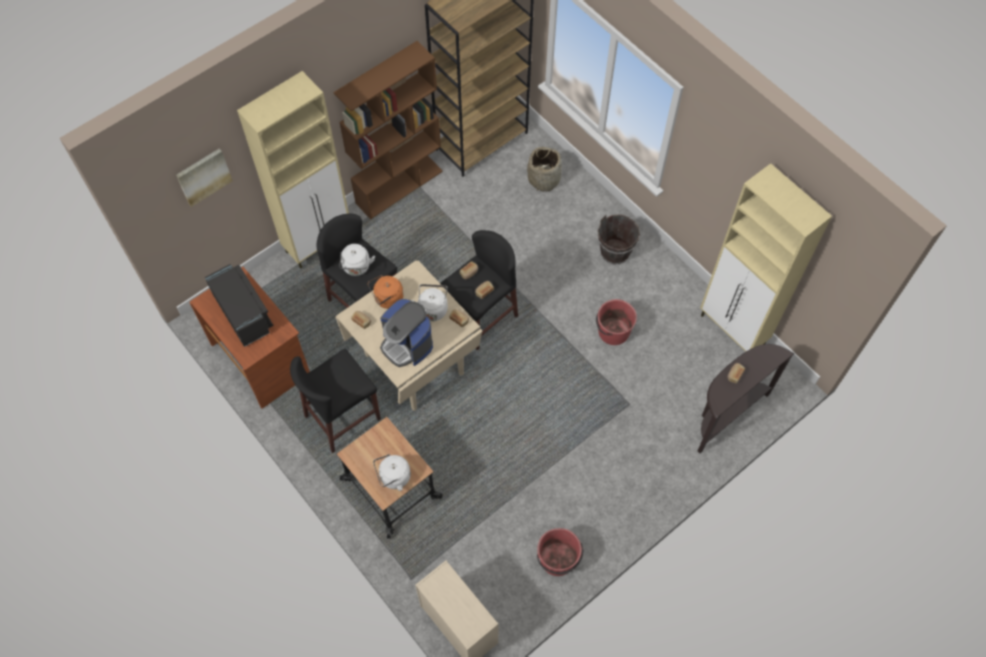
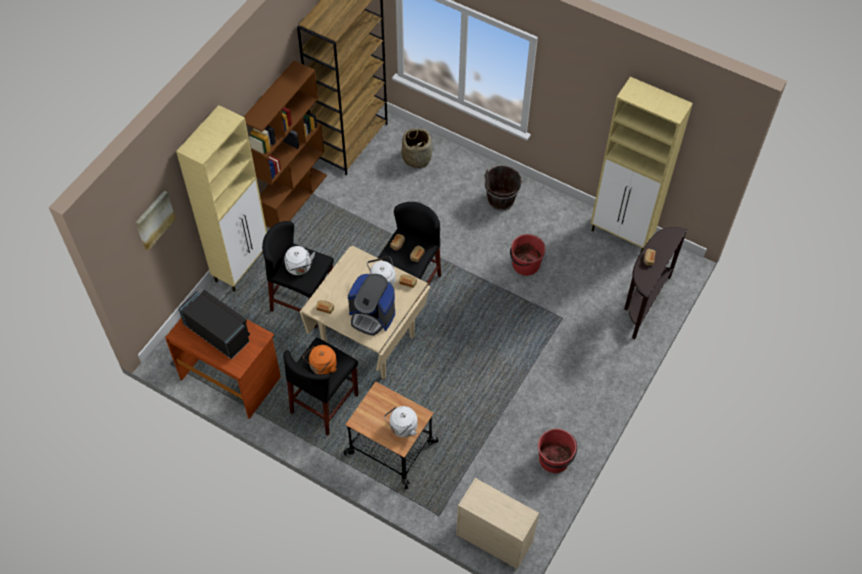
camera: 20 degrees left, 5 degrees down
(387, 299) = (339, 284): orange kettle -> orange kettle (322, 367)

